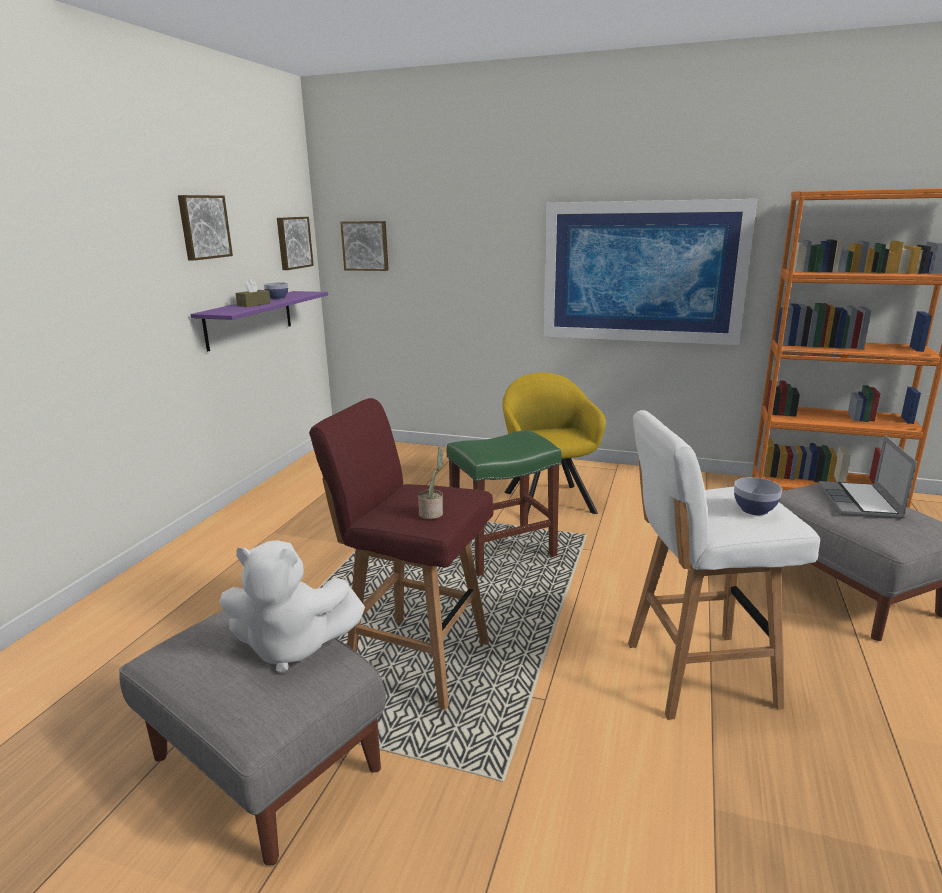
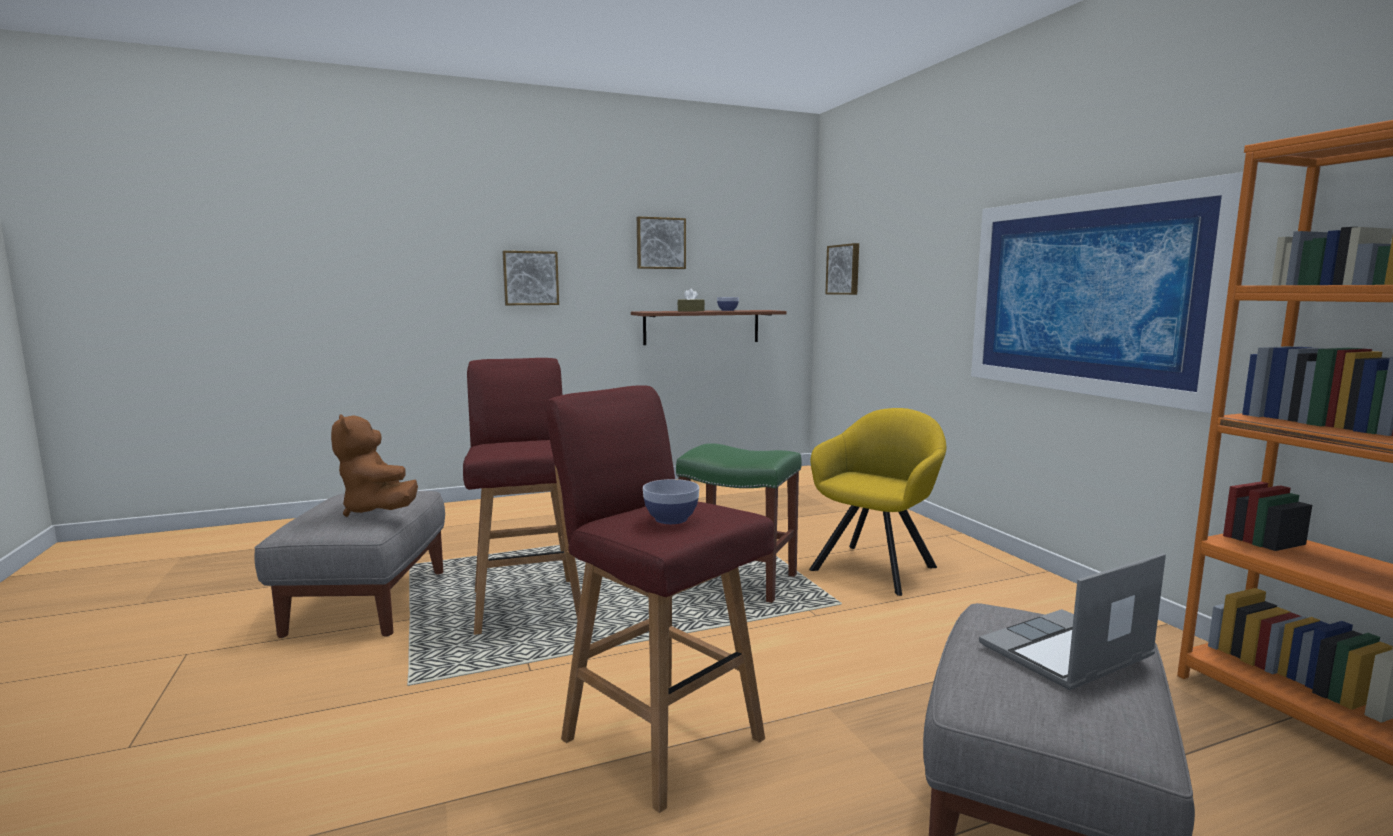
camera: 50 degrees right, 10 degrees down
(249, 319) = (702, 327): purple shelf -> brown shelf
(292, 647) = (377, 510): white plush toy -> brown plush toy
(293, 242) = (777, 265): picture -> picture (530, 278)
(432, 513) = (498, 448): potted plant -> none
(696, 674) = (659, 736): white stool -> red stool

